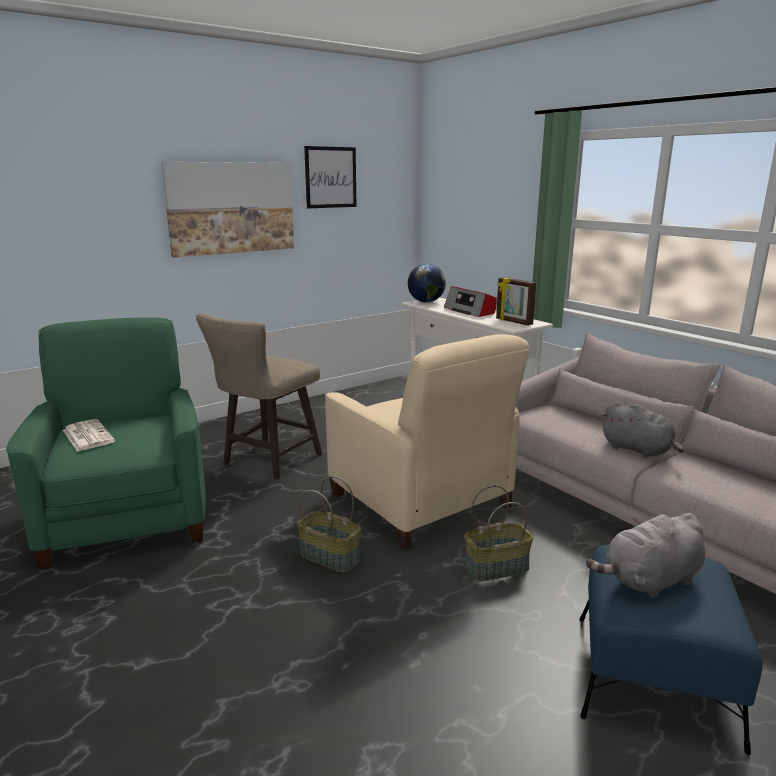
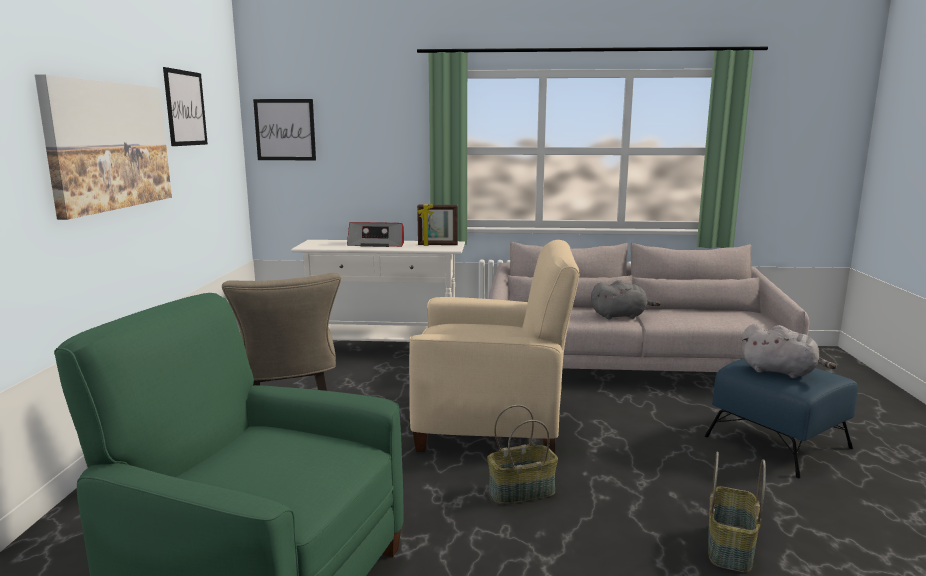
camera: 50 degrees left, 5 degrees down
(87, 436) = (240, 477): newspaper -> none
(426, 302) = (313, 244): globe -> none
(443, 194) = (285, 130): none -> picture
(496, 567) = (619, 435): basket -> basket (728, 546)
(649, 581) = (781, 372): grey plush toy -> grey plush toy turned 75 degrees counterclockwise

